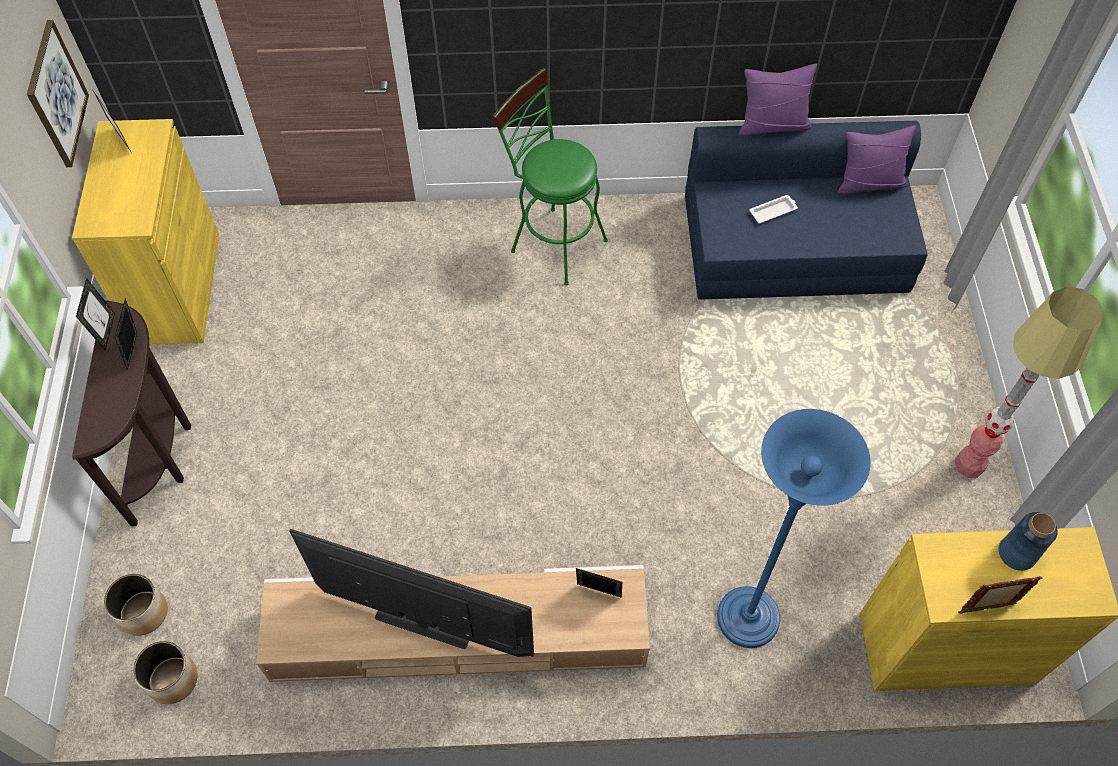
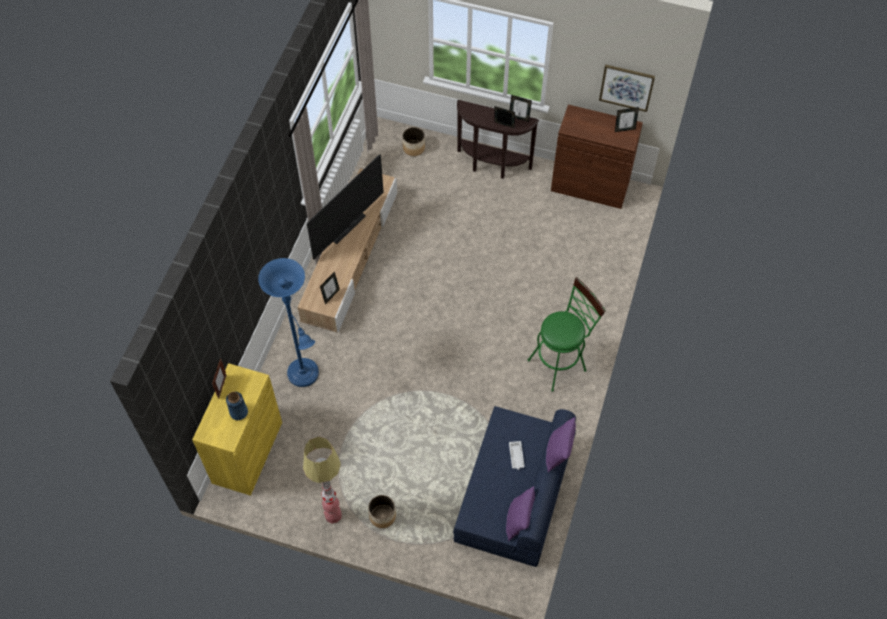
camera: 110 degrees right, 0 degrees up
(172, 679) = (379, 153): planter -> planter (382, 516)
(178, 288) = (590, 186): yellow cabinet -> brown cabinet

